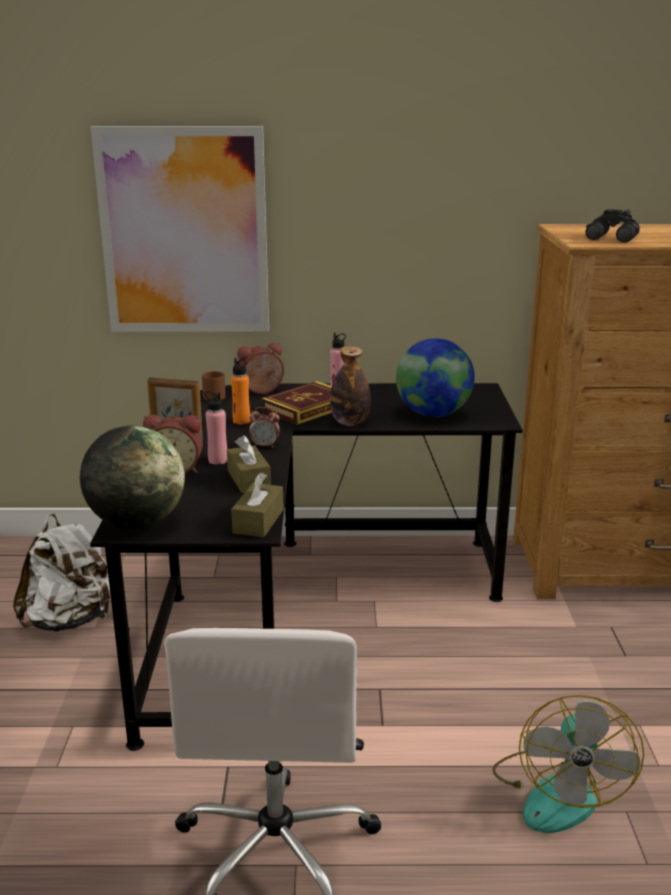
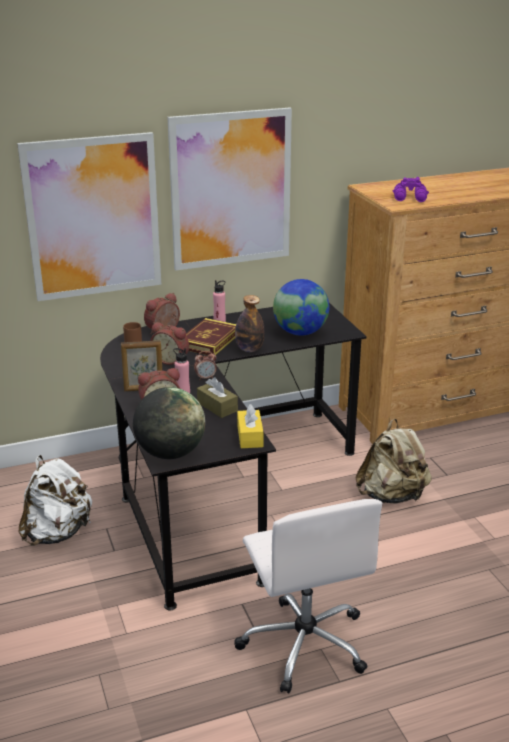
camera: 20 degrees left, 5 degrees up
(241, 421) = (171, 360): orange bottle -> alarm clock
(258, 521) = (250, 436): brown tissue box -> yellow tissue box
(368, 214) = (231, 189): none -> picture
(526, 667) = (392, 496): none -> beige backpack
(558, 791) = (447, 568): fan -> none
(612, 239) = (410, 198): black binoculars -> purple binoculars

